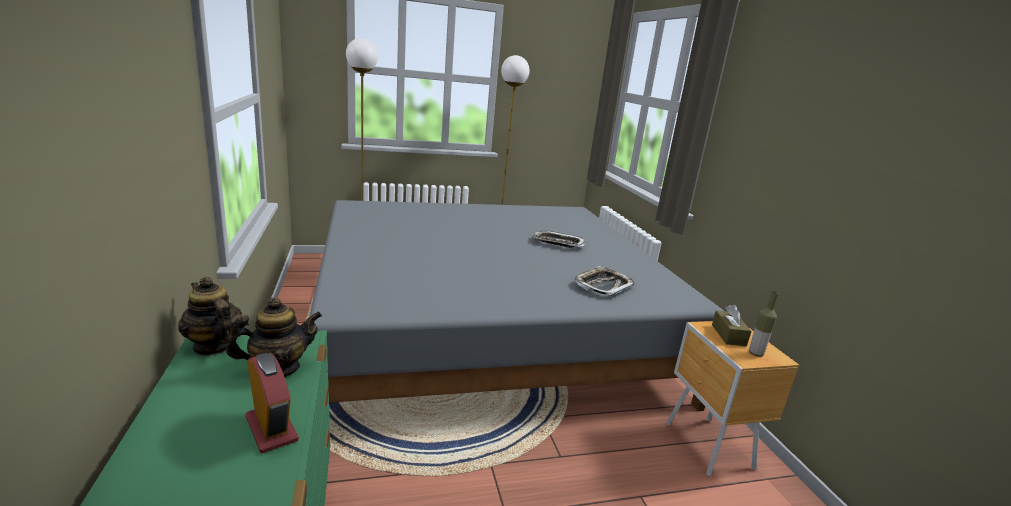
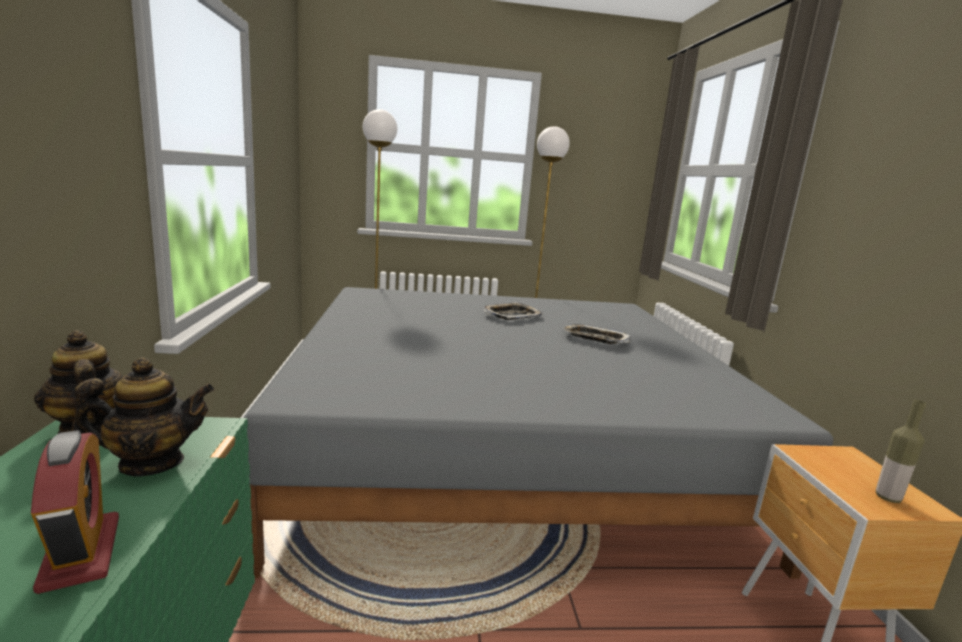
camera: 10 degrees right, 5 degrees down
(603, 285) = (650, 389): tray -> tray (512, 315)
(728, 335) = (839, 467): brown tissue box -> none

